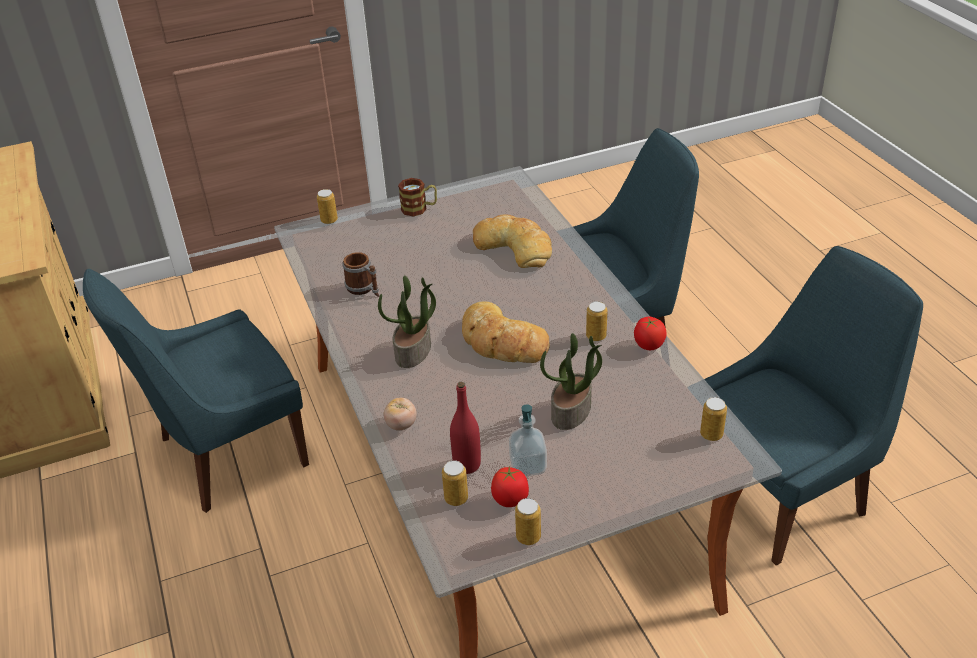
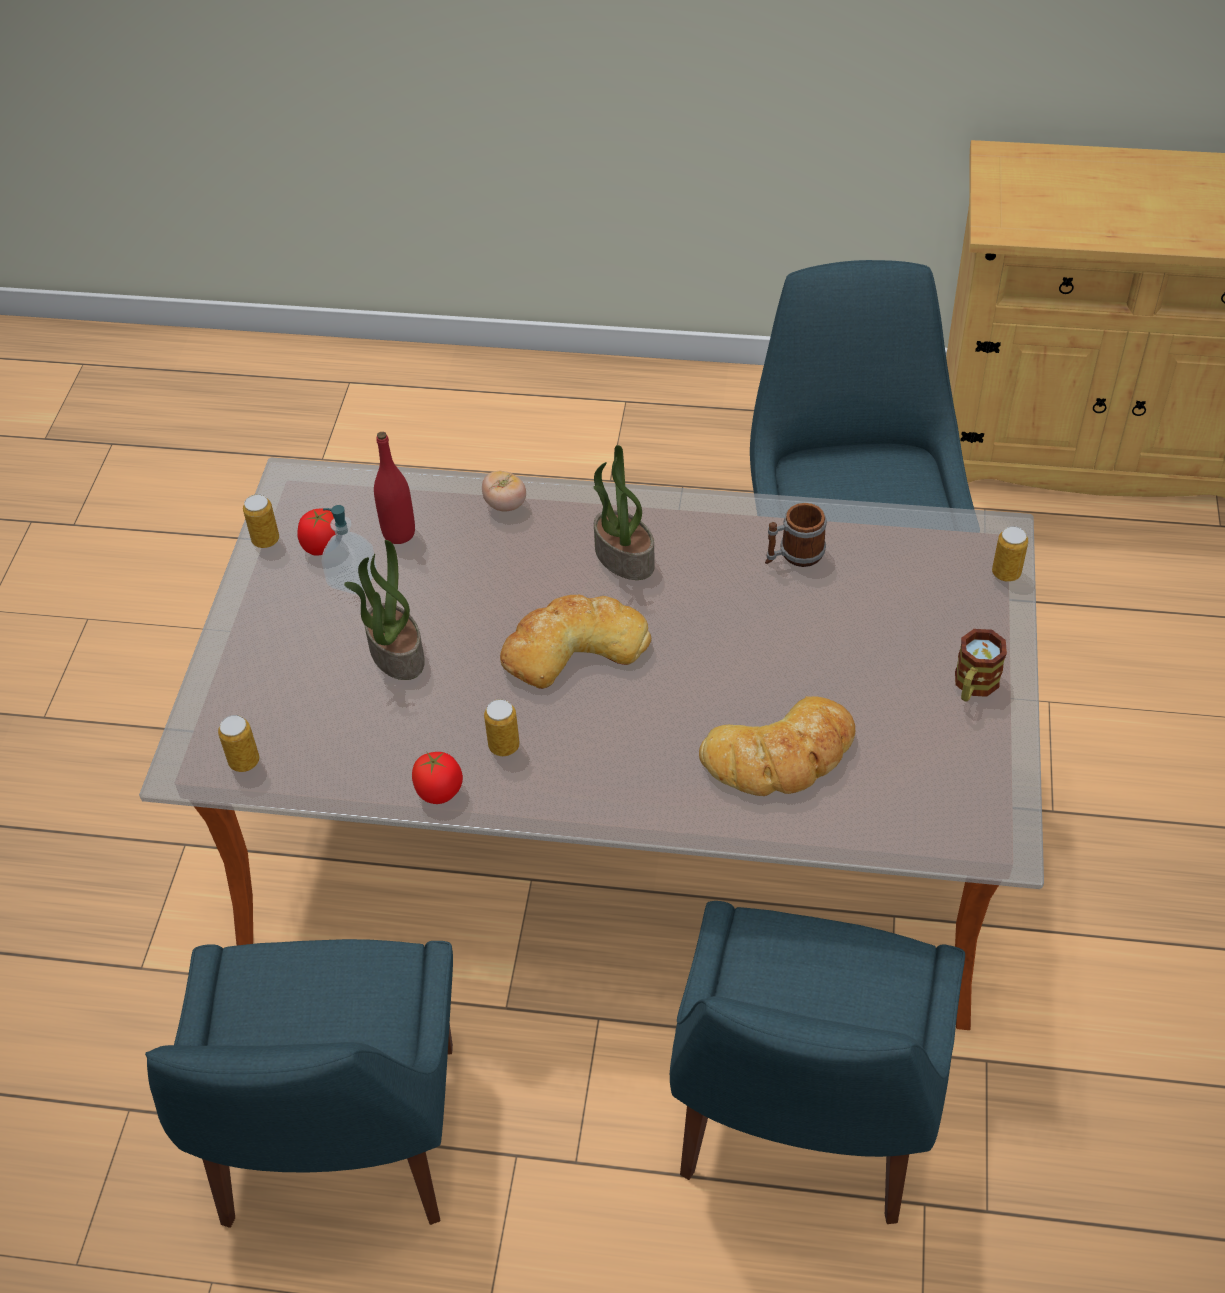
camera: 120 degrees right, 10 degrees up
(456, 498) = (362, 508): can -> none

